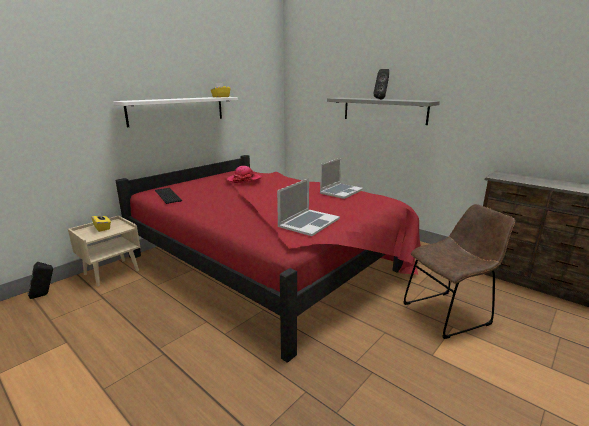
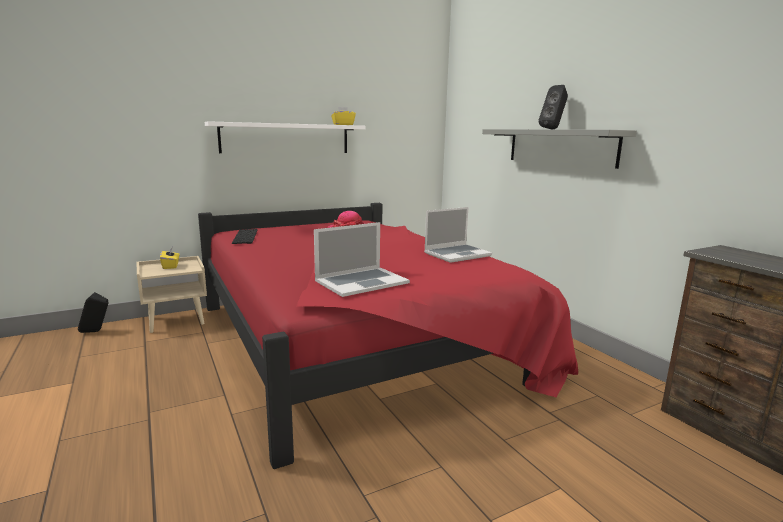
camera: 20 degrees right, 5 degrees down
(449, 313) = (570, 465): brown chair -> none

